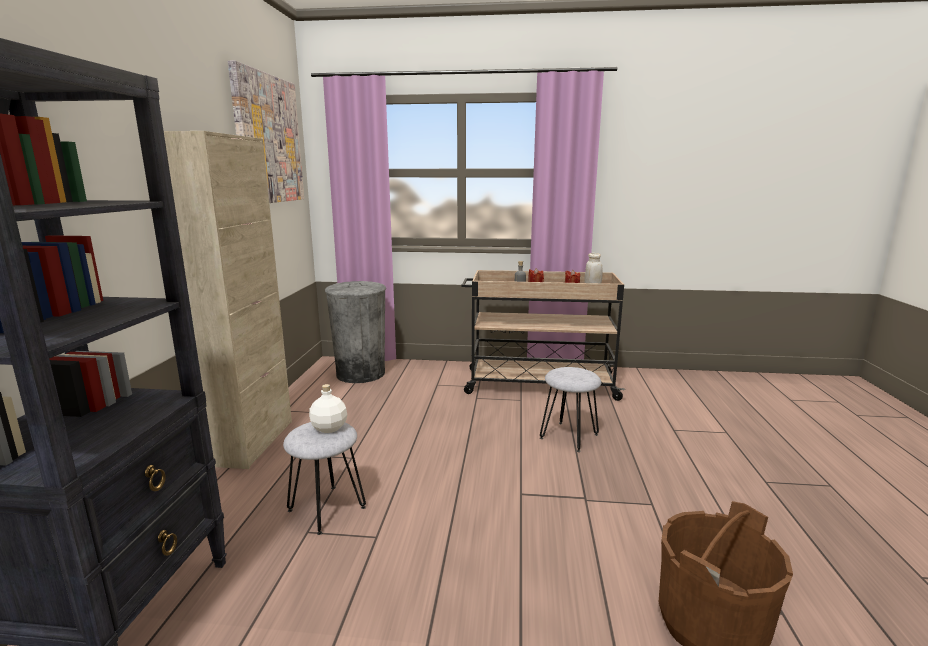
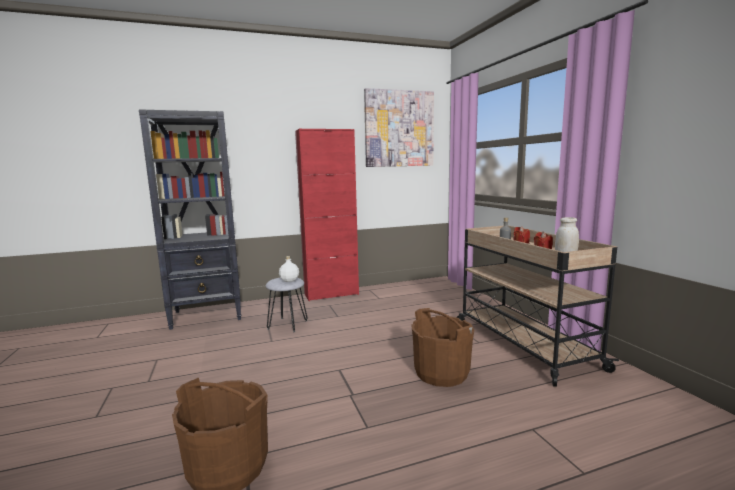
camera: 65 degrees right, 5 degrees down
(252, 442) = (331, 294): beige cabinet -> red cabinet
(360, 373) = (438, 290): grey trash can -> none
(569, 436) = (441, 373): grey stool -> brown bucket

